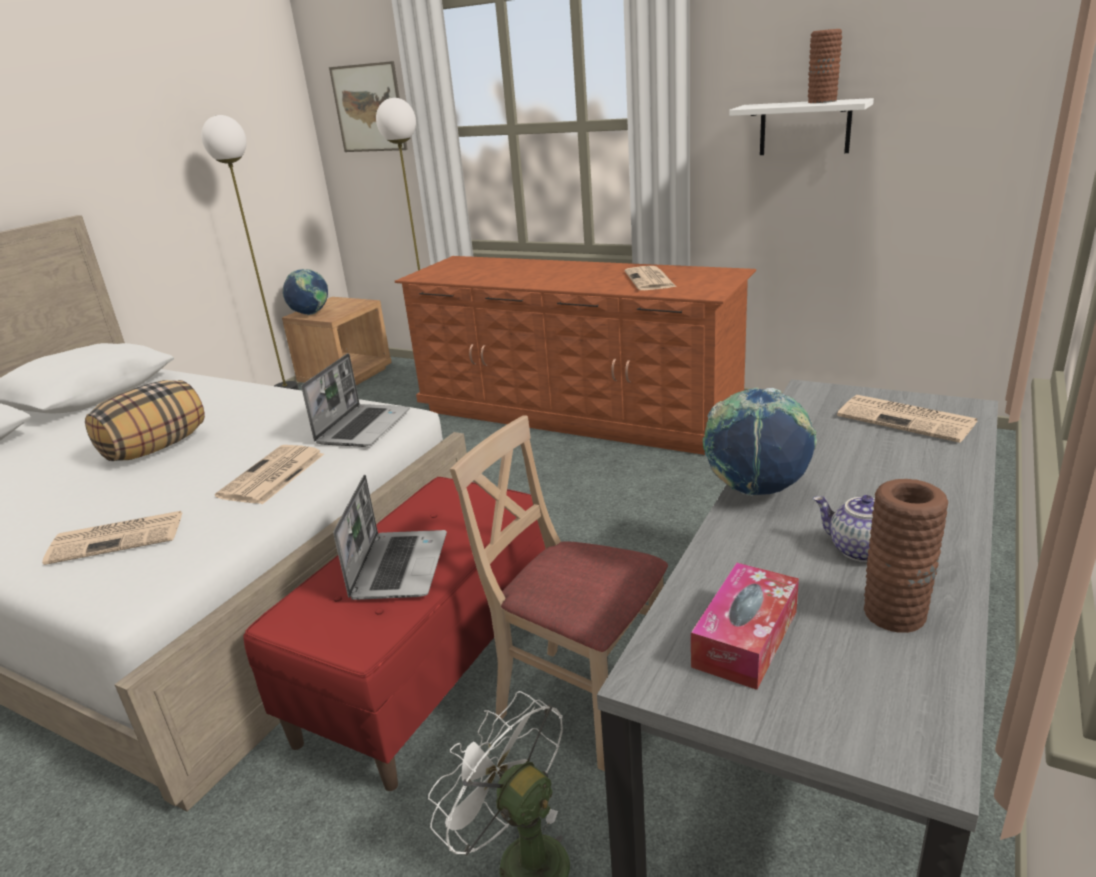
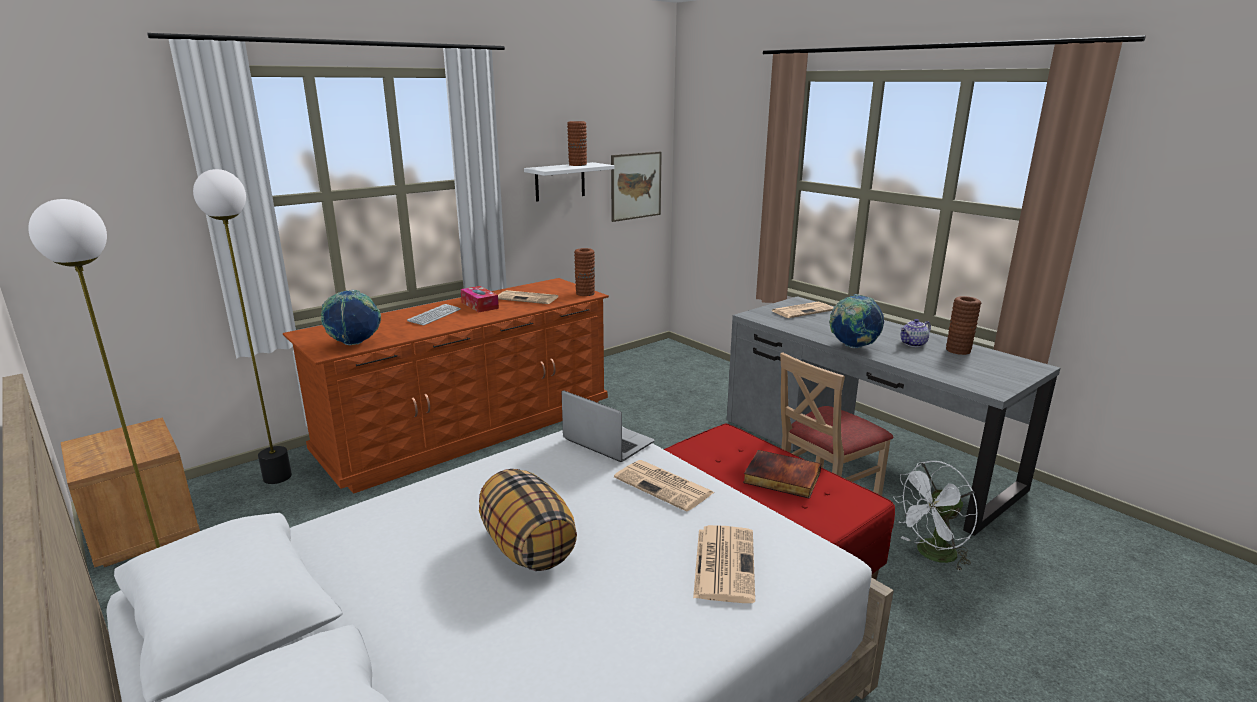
camera: 70 degrees left, 5 degrees down
(311, 314) = (110, 461): globe -> globe (354, 343)
(369, 108) = (105, 183): picture -> picture (636, 186)
(399, 565) = (781, 478): laptop -> book
(544, 272) = (434, 315): none -> keyboard
(709, 291) = (585, 293): none -> brown vase
(745, 638) = (970, 373): tissue box -> tissue box (479, 305)

